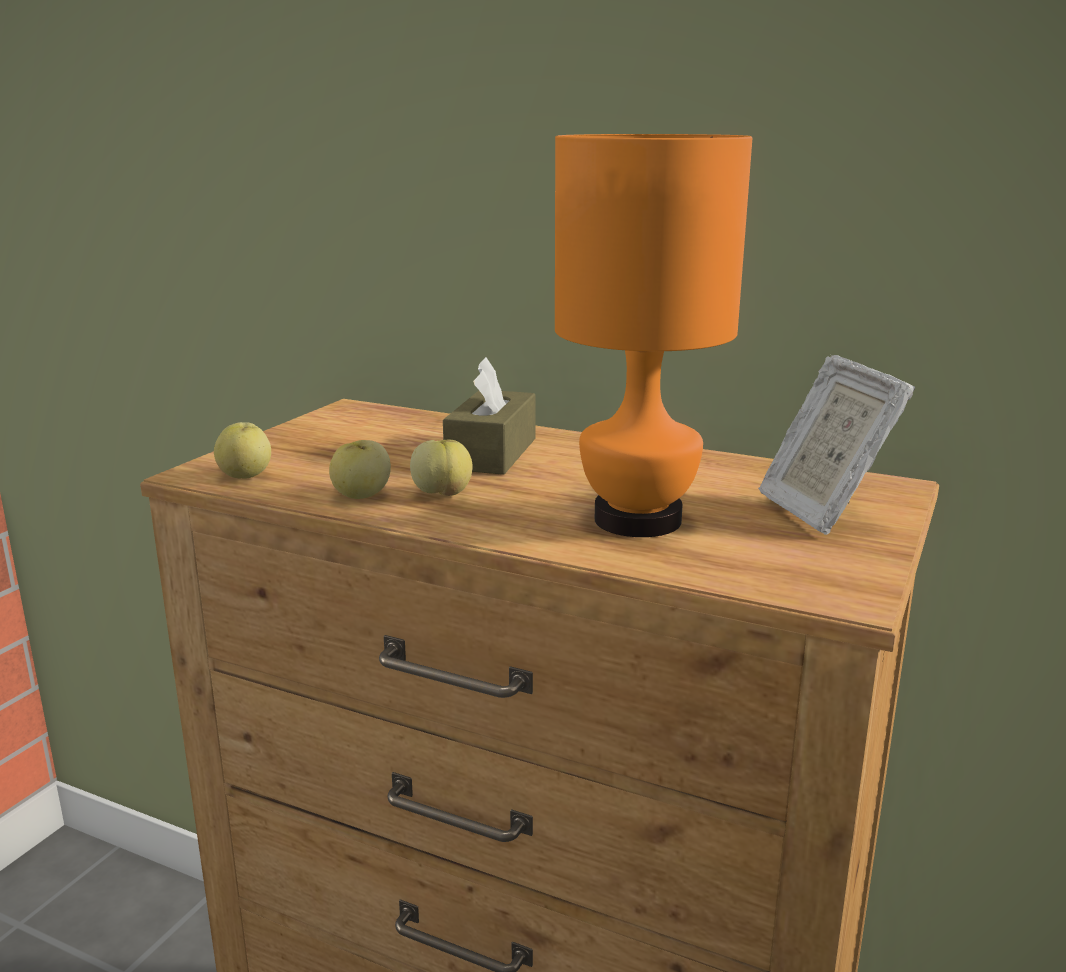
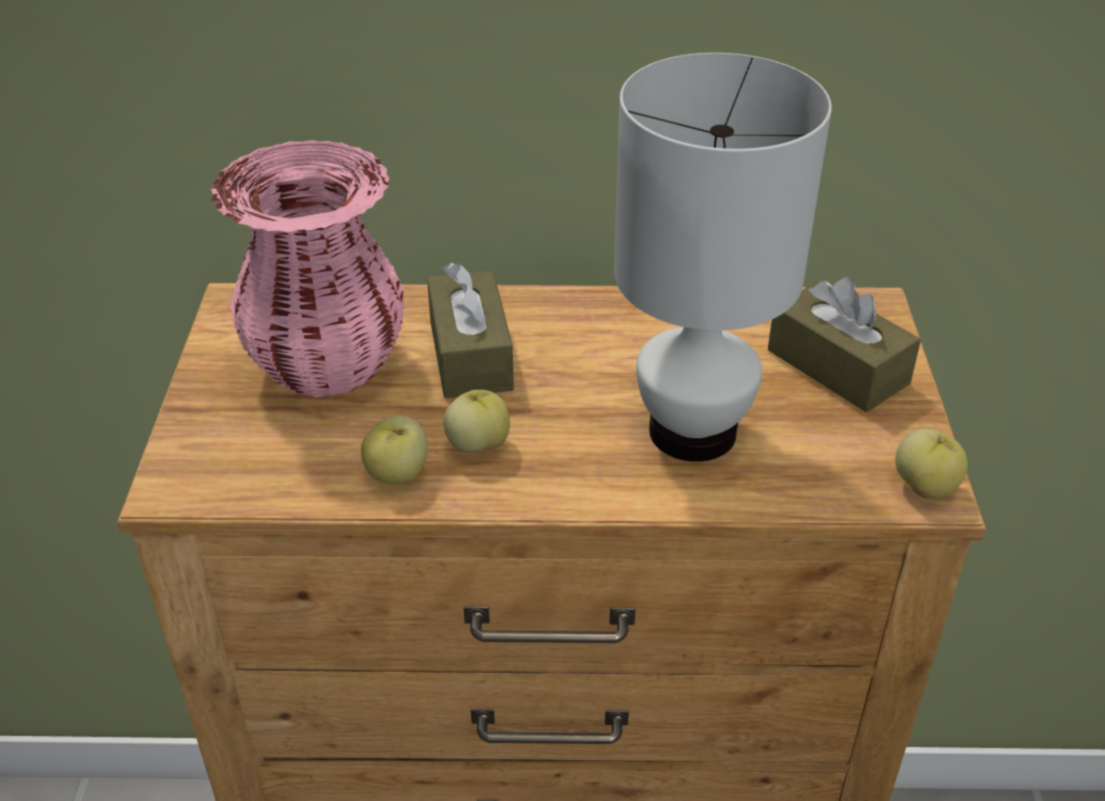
camera: 25 degrees left, 20 degrees up
(246, 475) = (238, 474): apple -> apple (925, 486)
(377, 442) = (328, 366): none -> pink vase
(636, 519) = (690, 431): orange table lamp -> white table lamp
(821, 511) = (837, 367): picture frame -> brown tissue box

